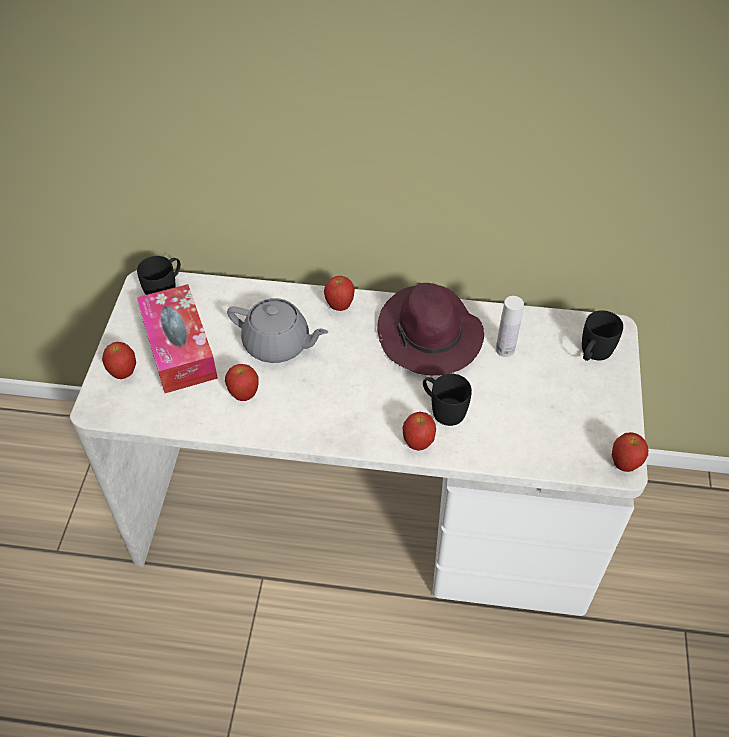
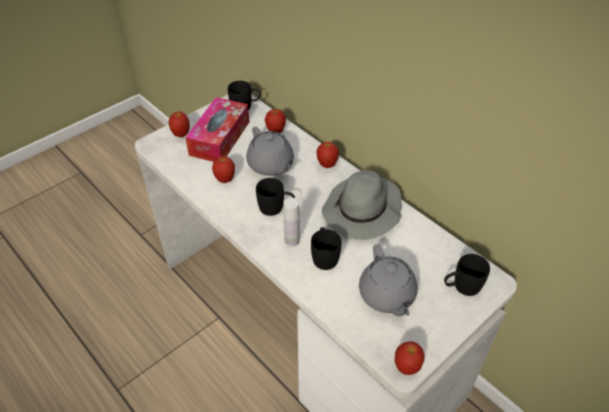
camera: 40 degrees right, 5 degrees down
(338, 390) = (276, 208): none -> black mug
(418, 443) = (288, 265): apple -> apple (275, 131)
(430, 336) = (362, 211): purple hat -> grey hat
(505, 349) = (402, 247): white bottle -> white bottle (292, 241)
(540, 408) = (386, 296): none -> grey teapot

